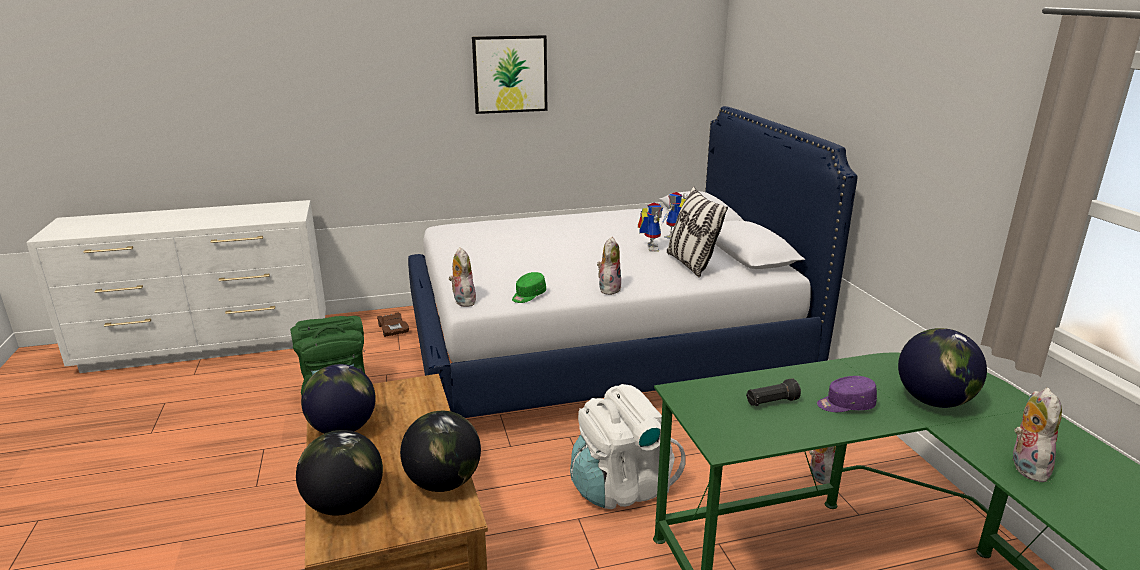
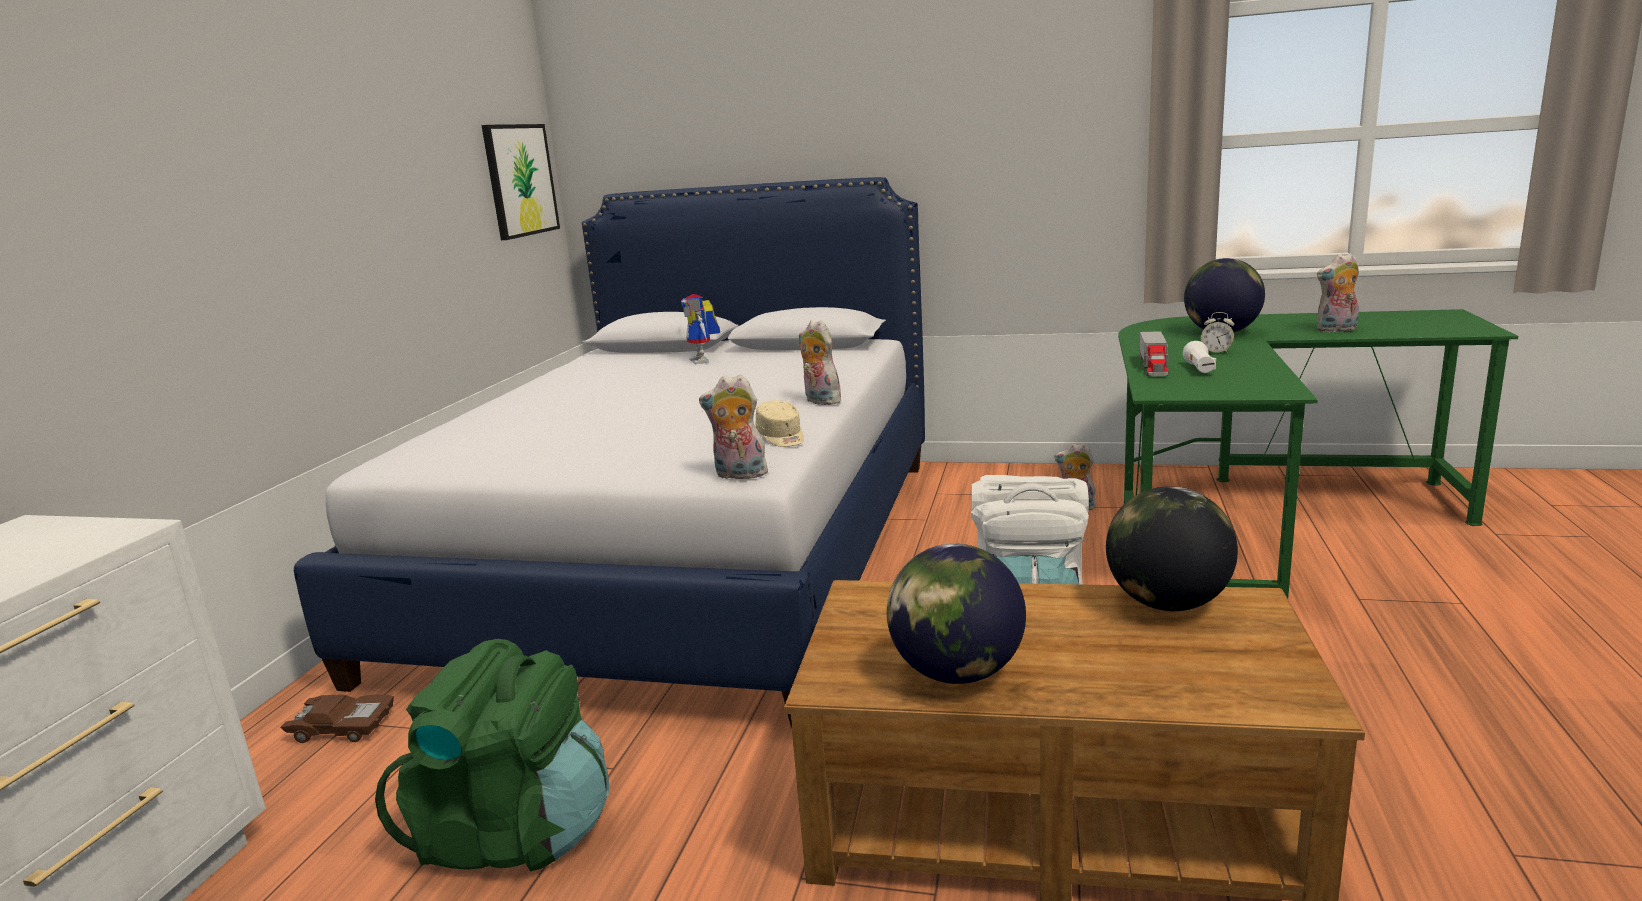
camera: 60 degrees left, 5 degrees down
(345, 505) = (1201, 684): globe -> none
(510, 74) = (336, 163): picture -> picture (520, 180)
(528, 295) = (781, 437): green cap -> beige cap
(649, 247) = (716, 373): toy robot -> none
(690, 264) = (802, 364): pillow -> none
(765, 381) = (1153, 366): none -> toy truck
(771, 402) = (1199, 369): black flashlight -> white flashlight
(845, 405) = (1216, 352): purple cap -> alarm clock
(1025, 466) = (1336, 330): plush toy -> plush toy turned 45 degrees counterclockwise

